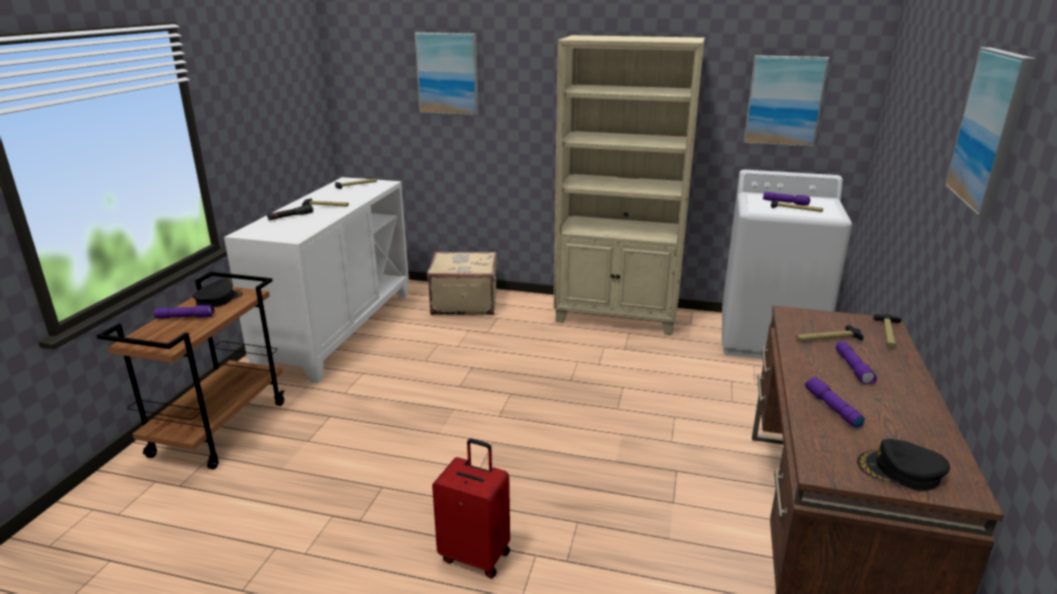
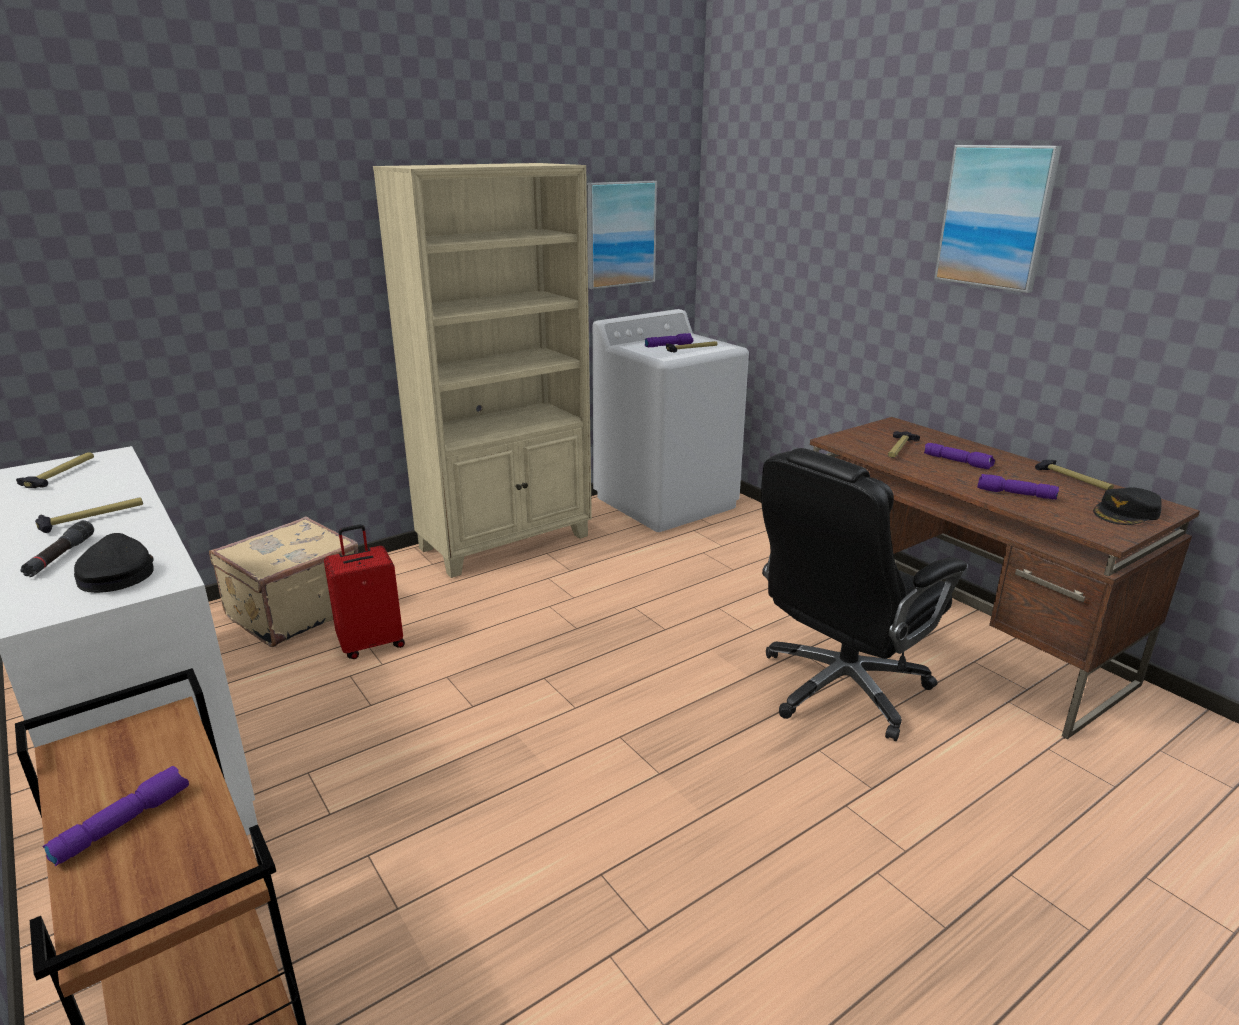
camera: 50 degrees left, 0 degrees up
(218, 299) = (118, 760): black cap -> black cap (117, 574)
(447, 73) = (161, 243): picture -> none
(476, 555) = (809, 851): red suitcase -> red suitcase (371, 644)
(659, 505) = (841, 688): none -> black office chair
(888, 335) = (915, 430): hammer -> hammer (1074, 480)

